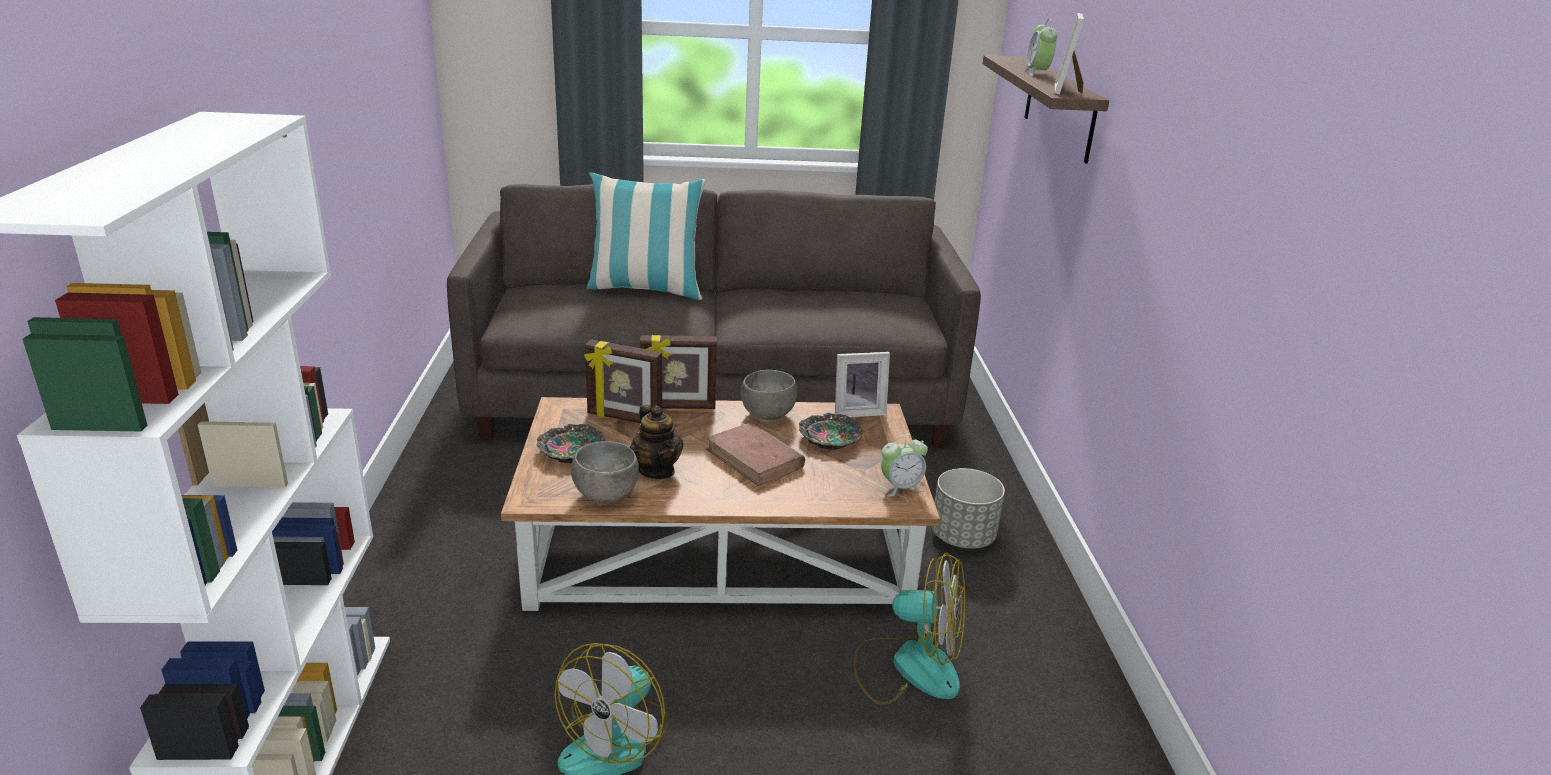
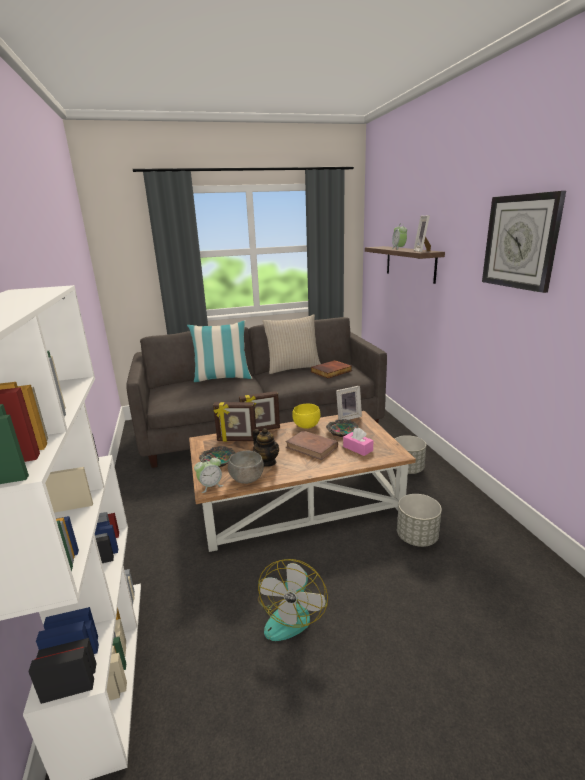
camera: 10 degrees left, 5 degrees down
(767, 414) = (306, 426): grey bowl -> yellow bowl
(795, 290) = (293, 368): none -> beige pillow
(840, 477) = (357, 448): none -> pink tissue box
(866, 311) = (331, 371): none -> book
(900, 488) = (389, 448): alarm clock -> alarm clock (210, 486)
(908, 666) = (416, 537): fan -> grey planter
(1210, 117) = (520, 242): none -> wall clock

